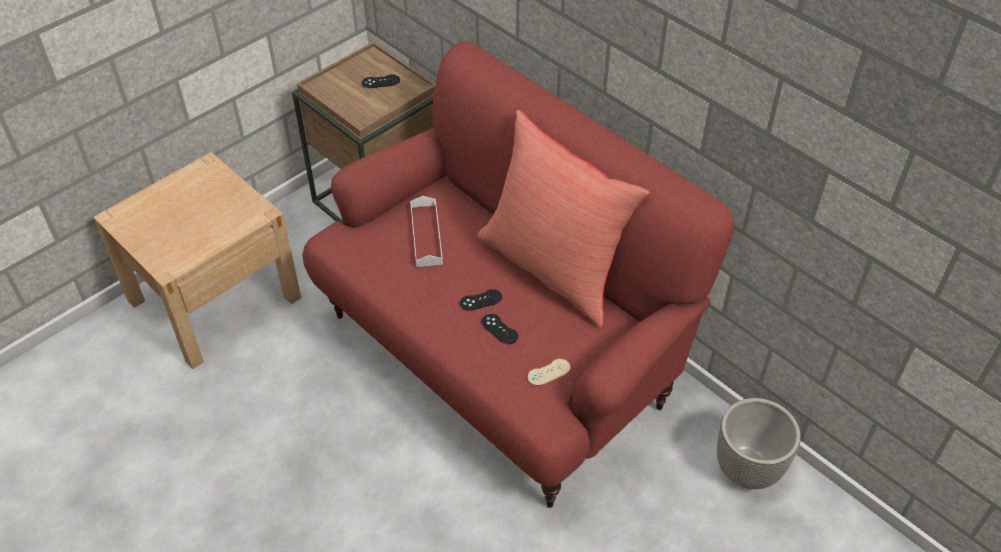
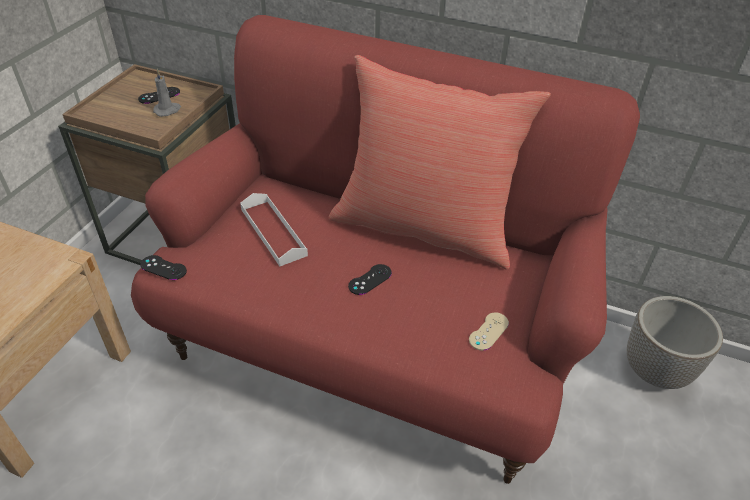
camera: 25 degrees left, 5 degrees down
(381, 100) = (168, 110): none -> grey candle
(499, 329) = (408, 303): black game controller -> black game controller (163, 268)

